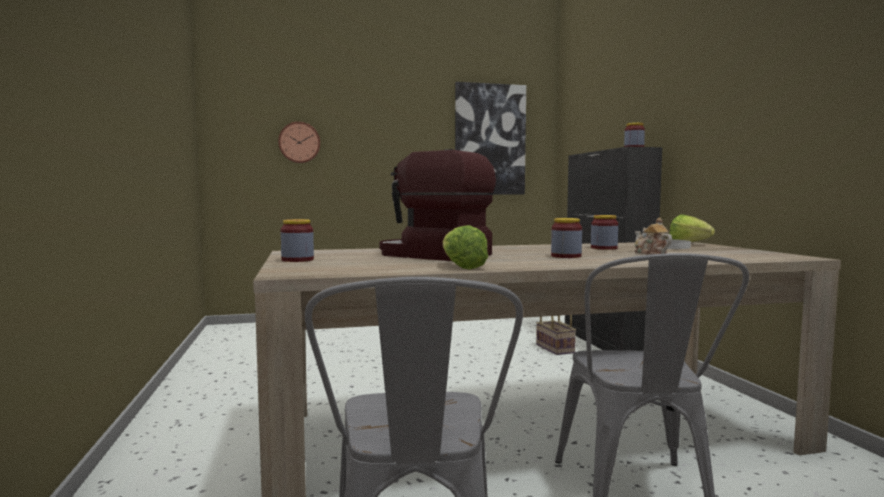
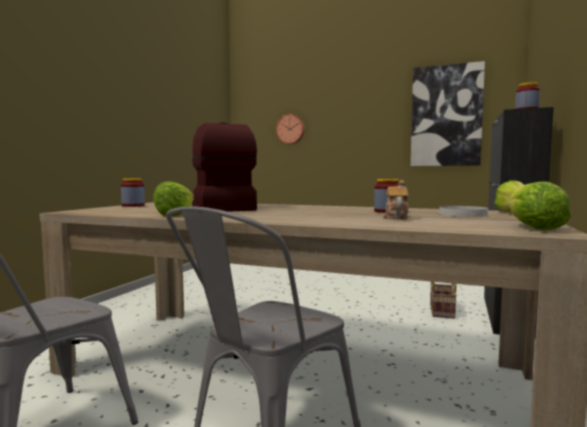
camera: 35 degrees right, 0 degrees up
(566, 256) = (301, 214): jar -> none
(774, 255) = (533, 228): none -> lettuce

